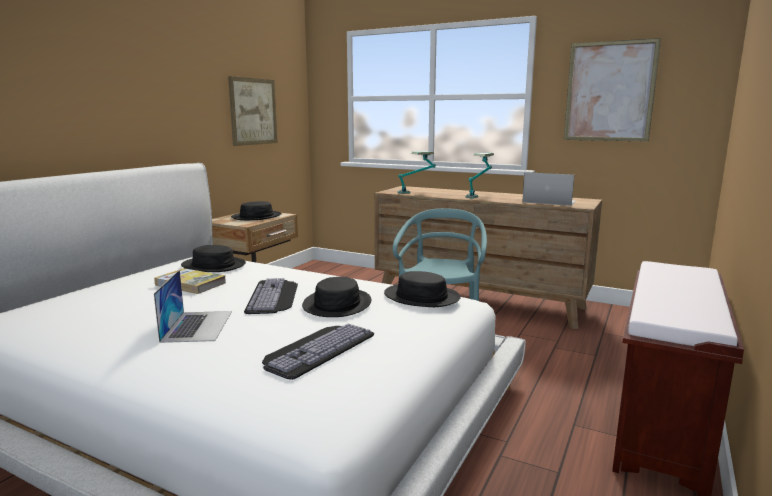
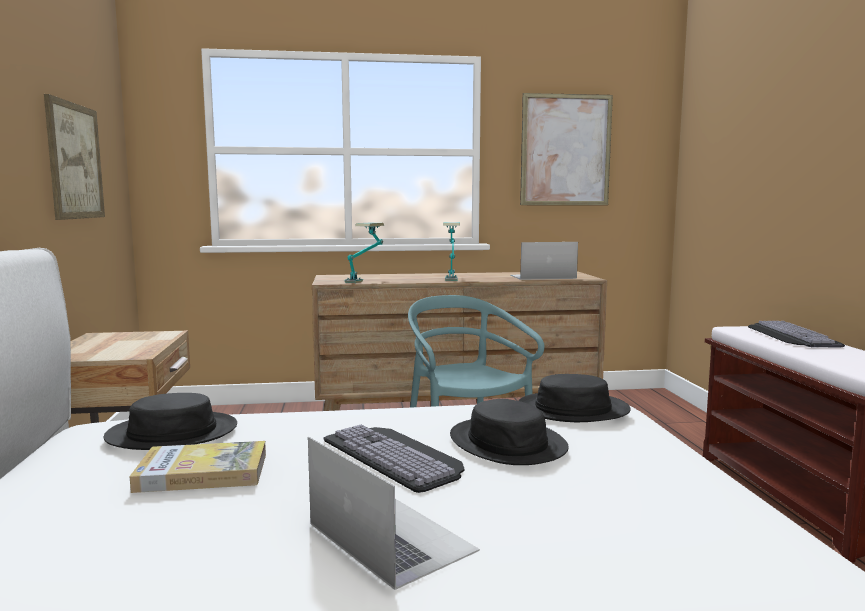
camera: 35 degrees left, 5 degrees down
(256, 217) = (127, 342): black hat -> none
(317, 348) = (634, 509): keyboard -> keyboard (788, 335)

